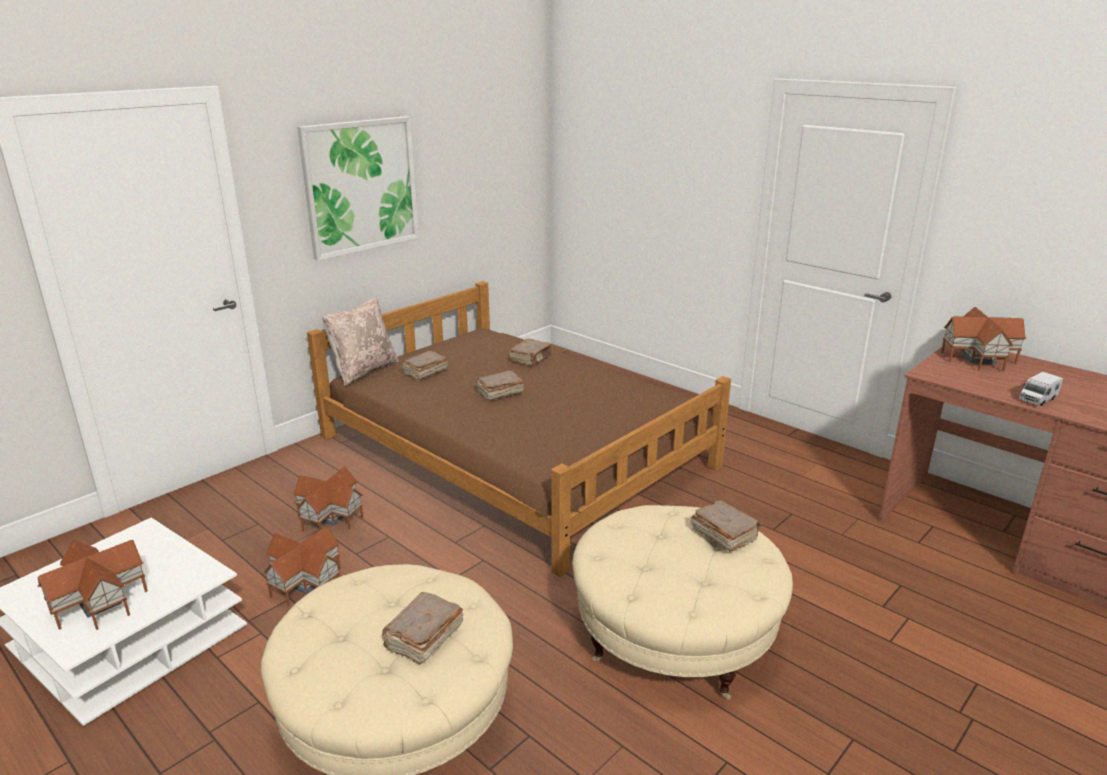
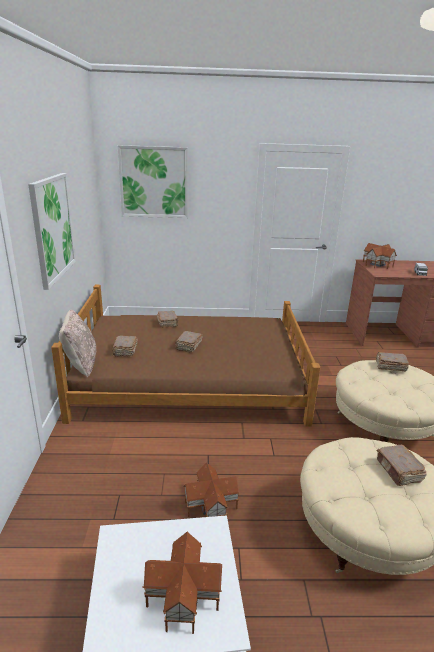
camera: 45 degrees left, 0 degrees up
(330, 516) = (156, 463): toy house -> none
(615, 140) = (154, 182): none -> picture

